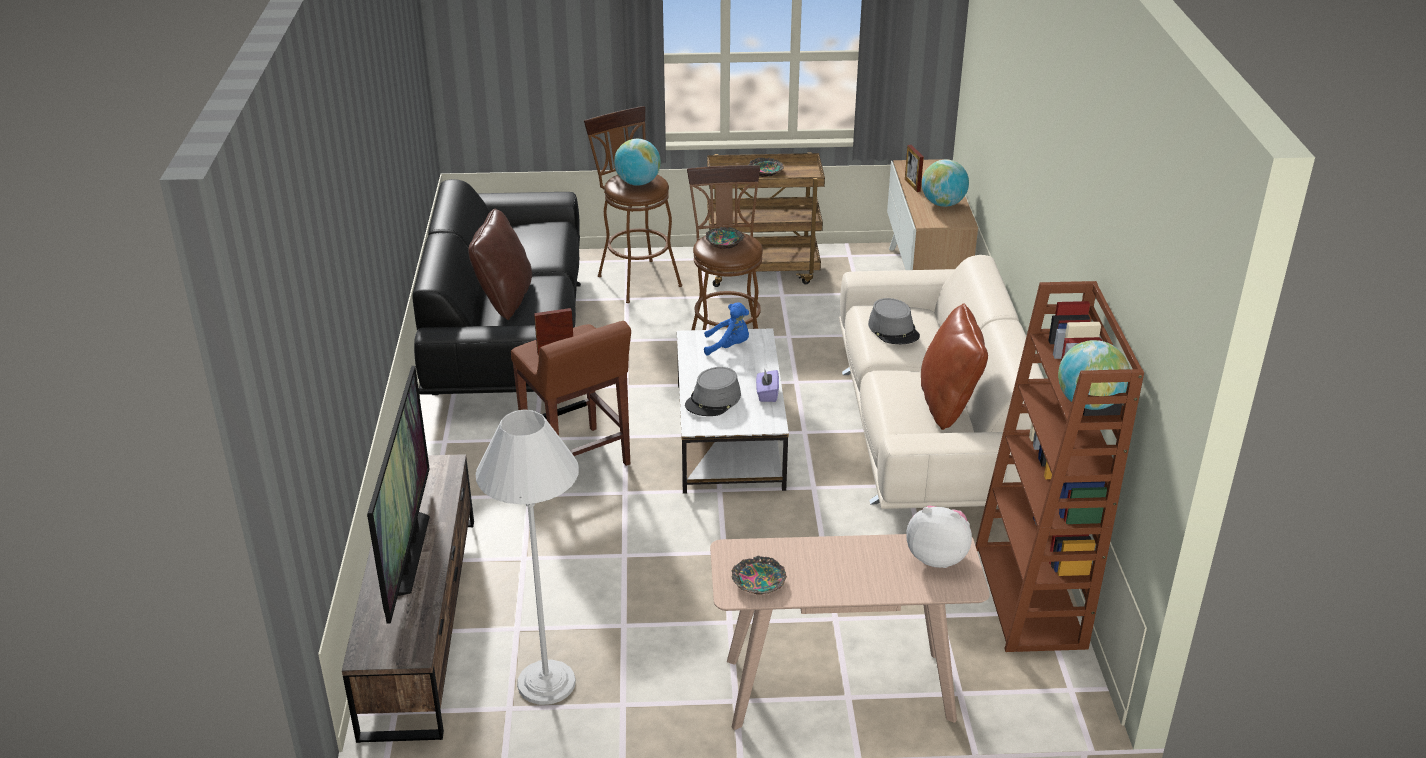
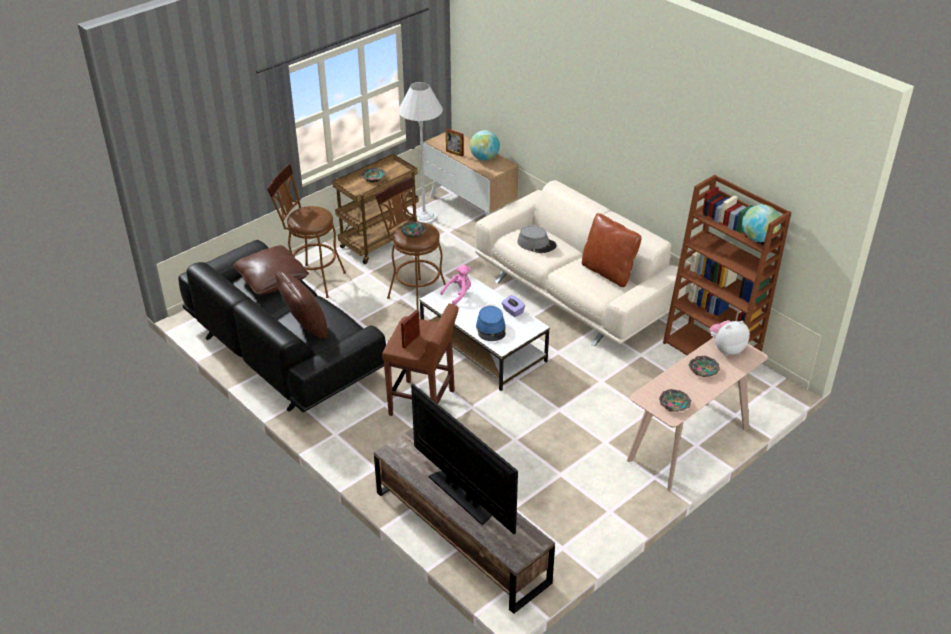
camera: 40 degrees left, 5 degrees up
(540, 239) = (272, 279): none -> brown pillow
(546, 683) = (563, 525): white floor lamp -> white floor lamp (424, 217)
(638, 183) = (312, 216): globe -> none
(713, 400) = (491, 328): grey hat -> blue hat
(728, 346) = (458, 294): blue plush toy -> pink plush toy
(863, 564) = (703, 370): none -> bowl

